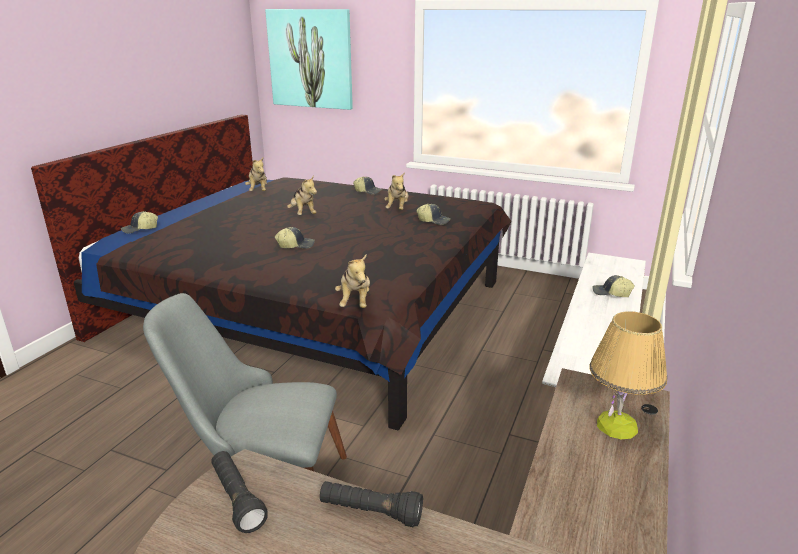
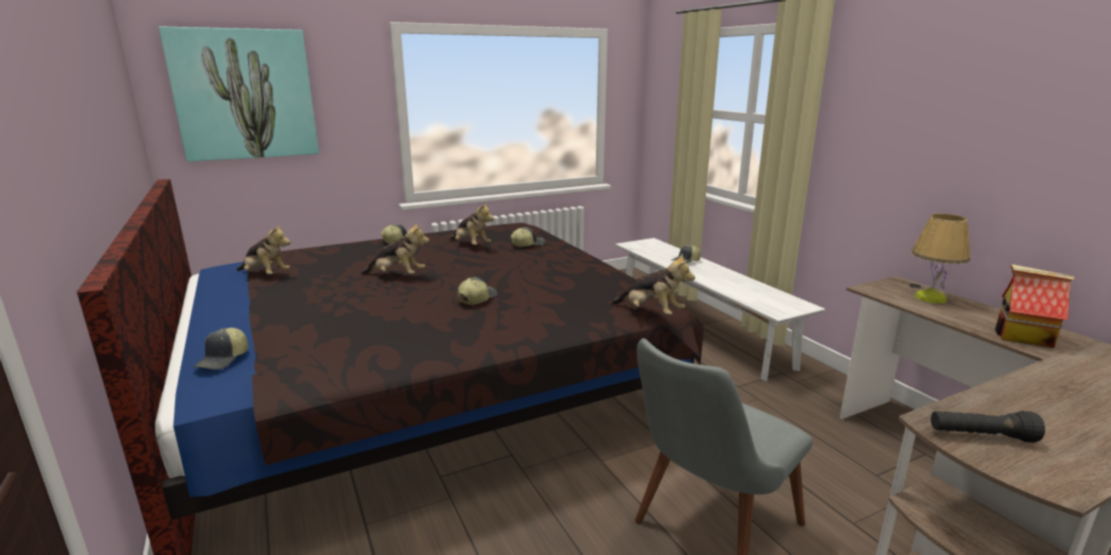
camera: 50 degrees left, 5 degrees down
(370, 512) = (1012, 391): black flashlight -> none
(571, 512) = (1022, 337): none -> toy house

